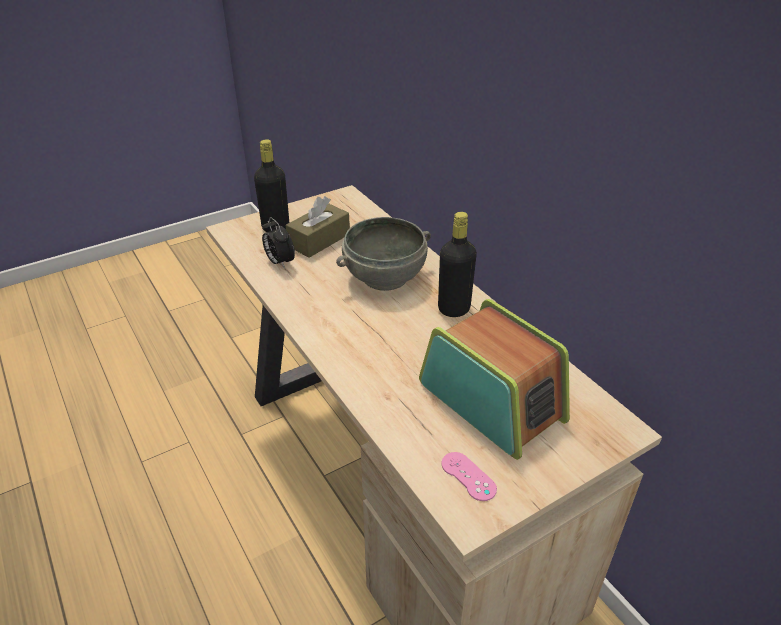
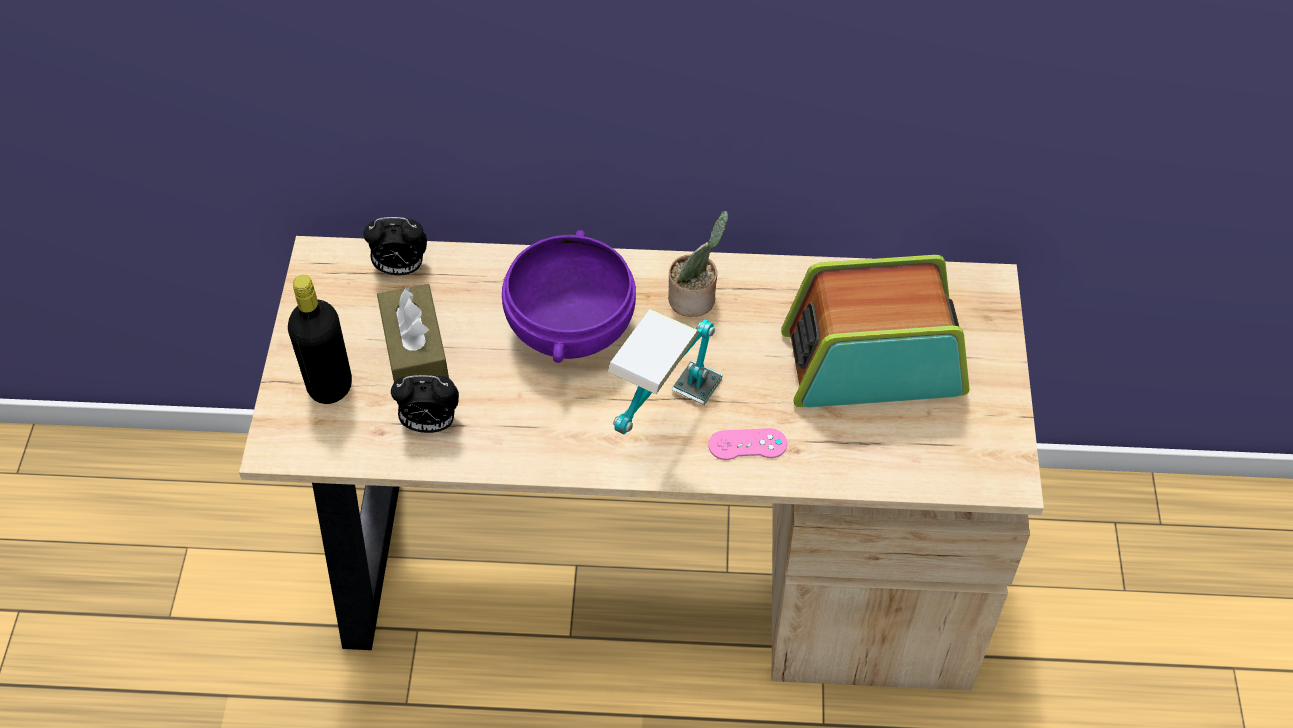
camera: 55 degrees left, 15 degrees up
(352, 338) = (666, 429): none -> table lamp
(364, 216) = (400, 269): none -> alarm clock
(384, 276) = (569, 328): grey bowl -> purple bowl
(454, 309) = (695, 299): black bottle -> potted plant
(468, 476) = (957, 447): pink game controller -> pink game controller (747, 444)

